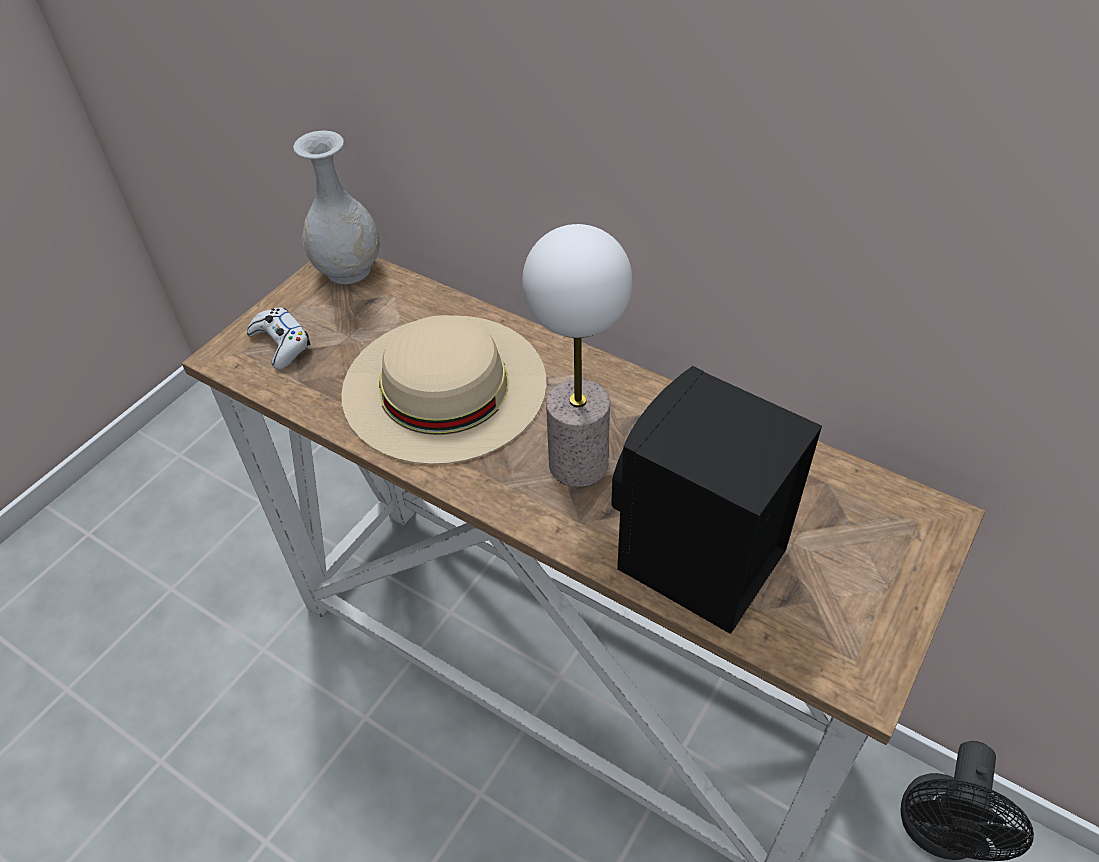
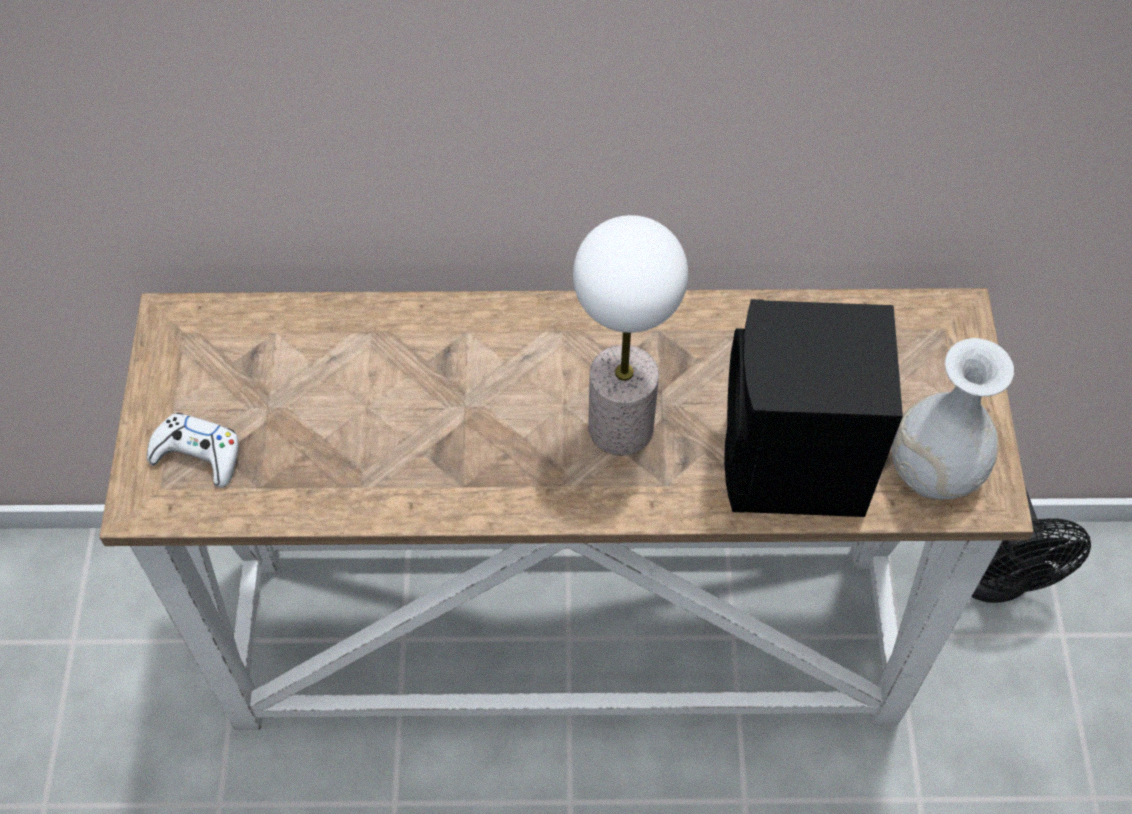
camera: 35 degrees left, 10 degrees up
(349, 269) = (194, 325): white vase -> white vase (933, 471)
(444, 386) = (422, 412): beige hat -> none

